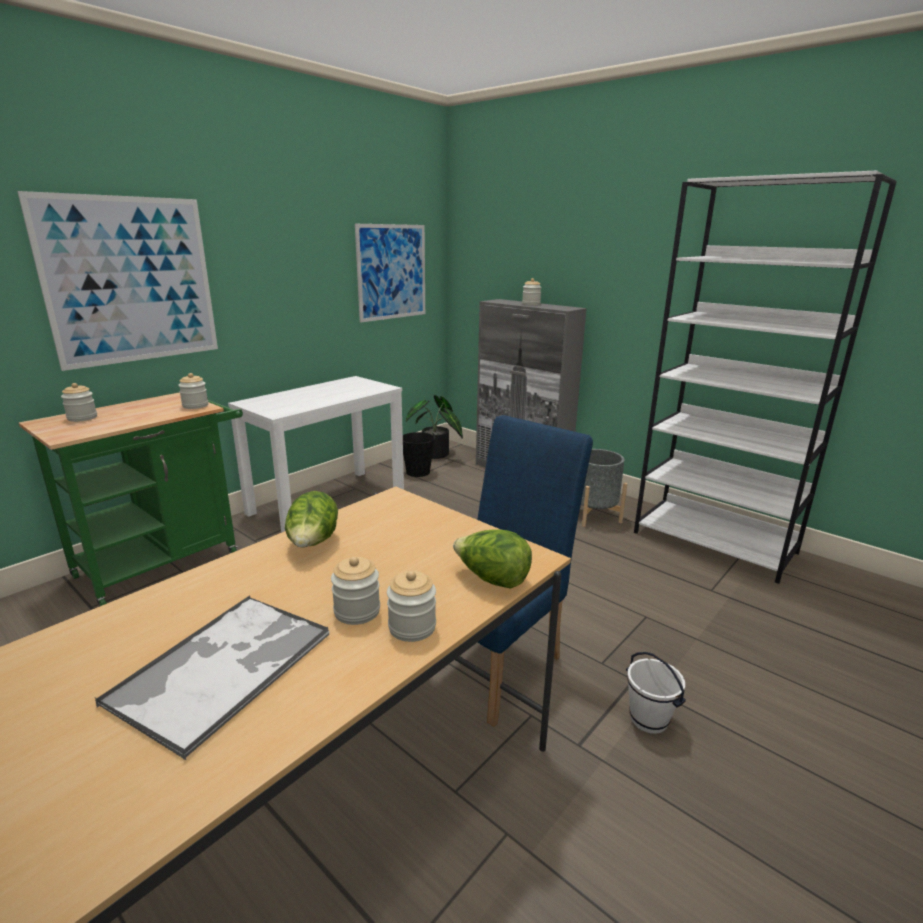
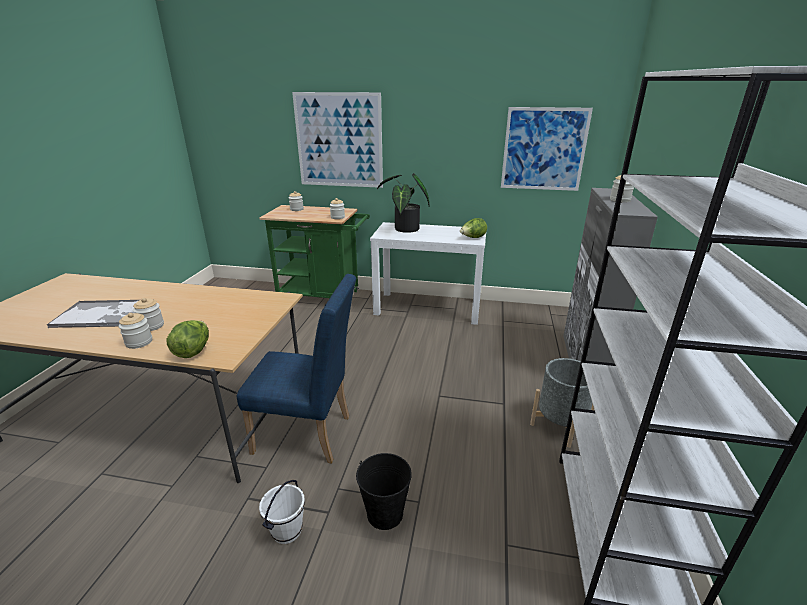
camera: 60 degrees right, 5 degrees up
(313, 544) = (215, 297): lettuce -> lettuce (472, 238)
(418, 472) = (511, 319): black bucket -> black bucket (385, 513)
(436, 455) = (549, 315): potted plant -> potted plant (404, 230)

